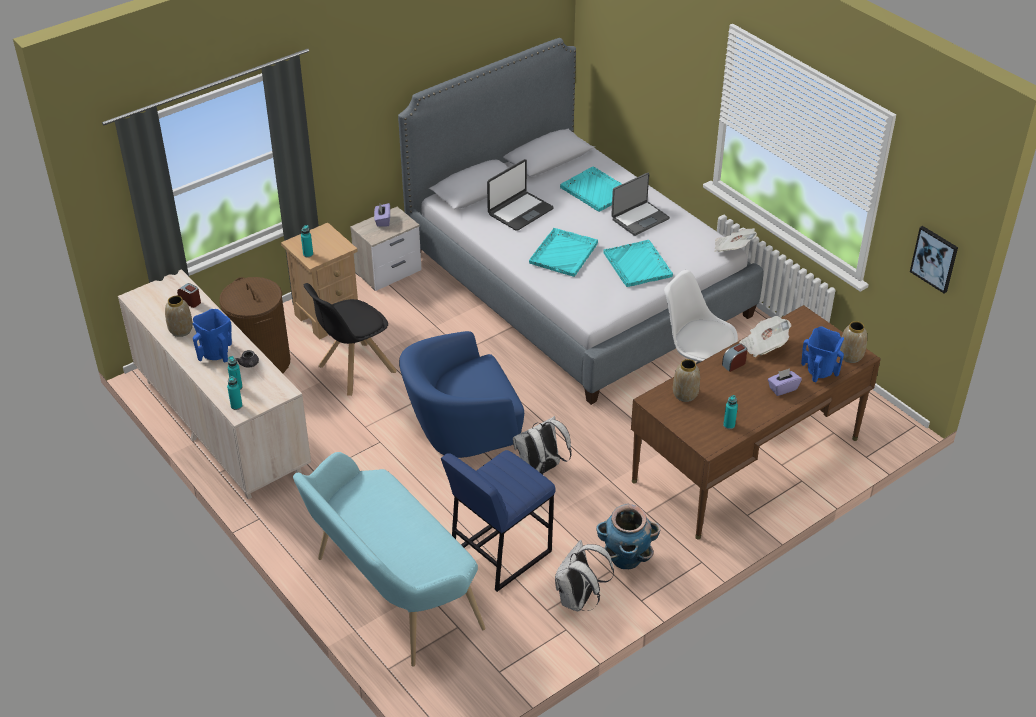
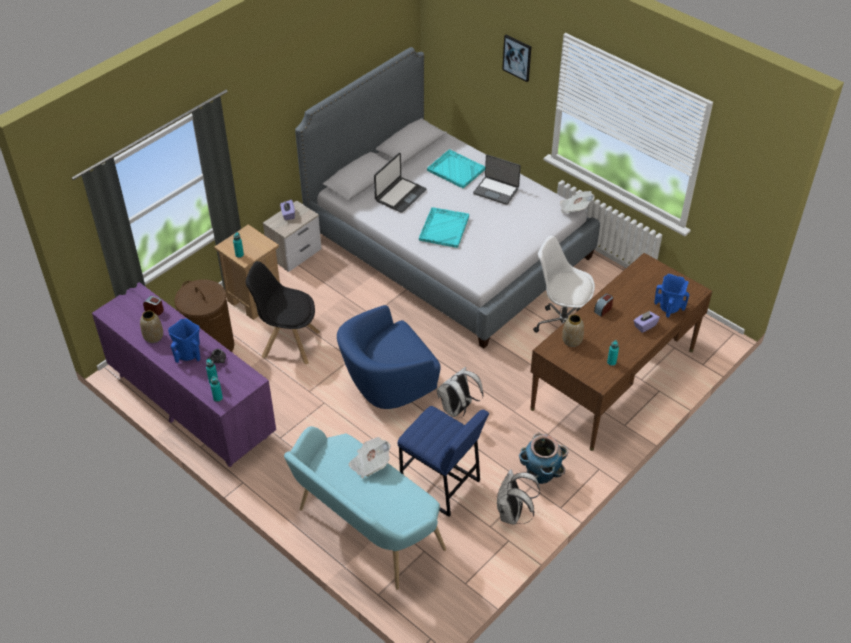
camera: 10 degrees left, 5 degrees up
(221, 425) = (191, 405): beige dresser -> purple dresser
(354, 370) = (288, 343): black chair -> black chair turned 60 degrees clockwise
(499, 554) = (442, 485): blue chair -> blue chair turned 90 degrees counterclockwise
(637, 265) = (504, 231): turquoise tray -> none
(639, 218) = (496, 190): laptop -> laptop turned 75 degrees clockwise
(763, 346) = (621, 291): newspaper -> newspaper (370, 464)
(851, 356) = (690, 292): vase -> none
(934, 258) = (748, 210): picture -> picture (517, 57)

